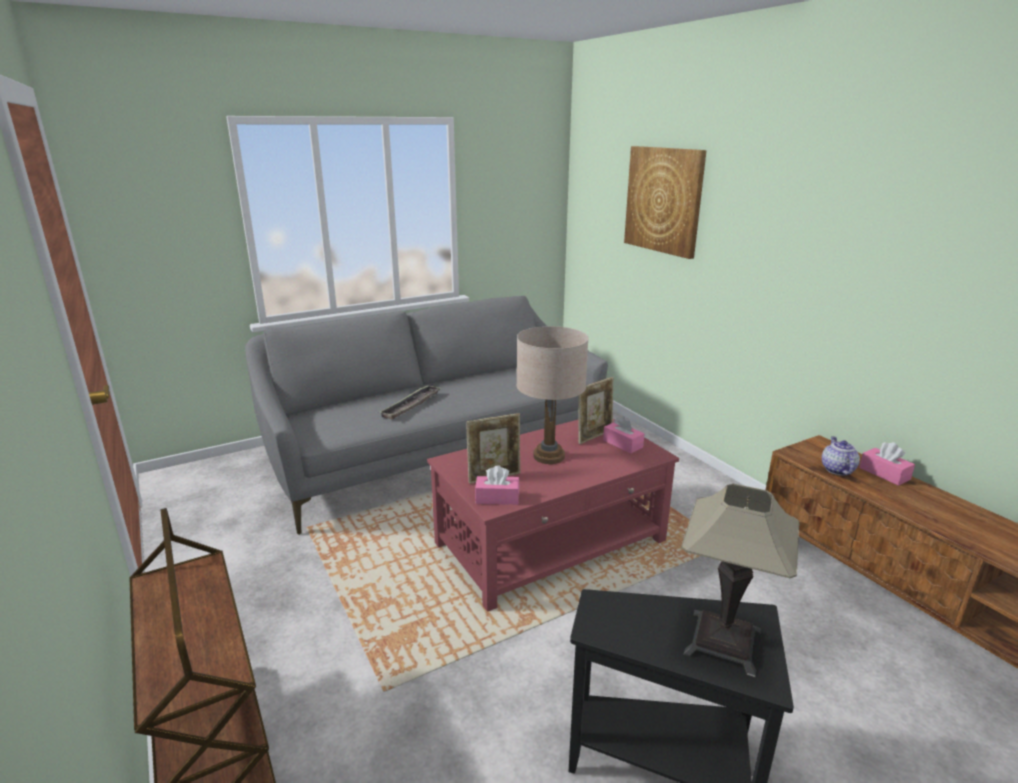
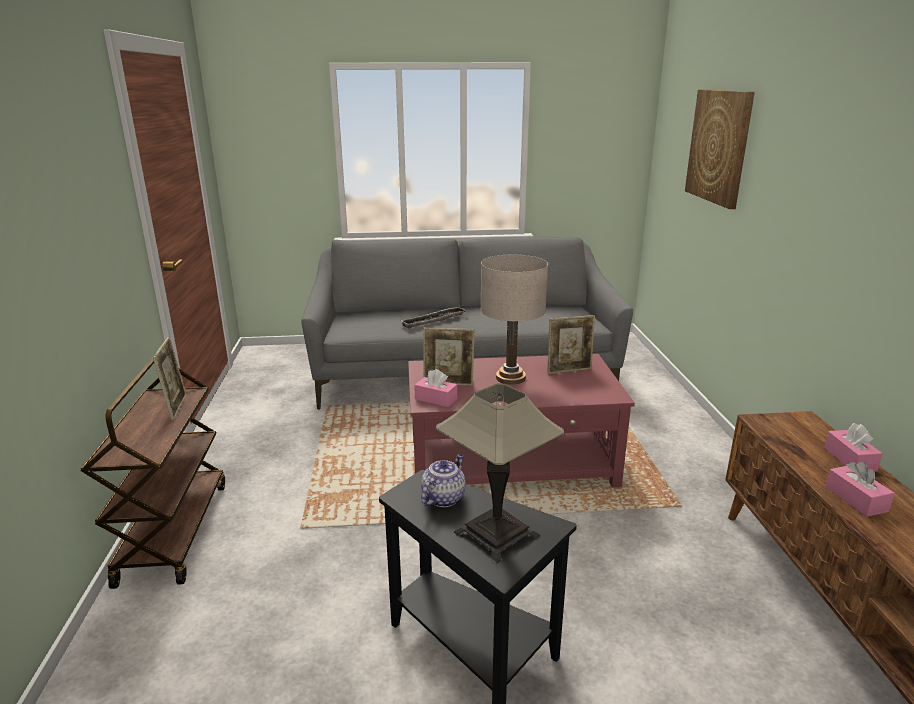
camera: 25 degrees right, 0 degrees up
(202, 591) = (176, 407): none -> picture frame
(622, 444) = (589, 381): pink tissue box -> pink tissue box (856, 499)
(836, 469) = (794, 444): teapot -> teapot (443, 497)

